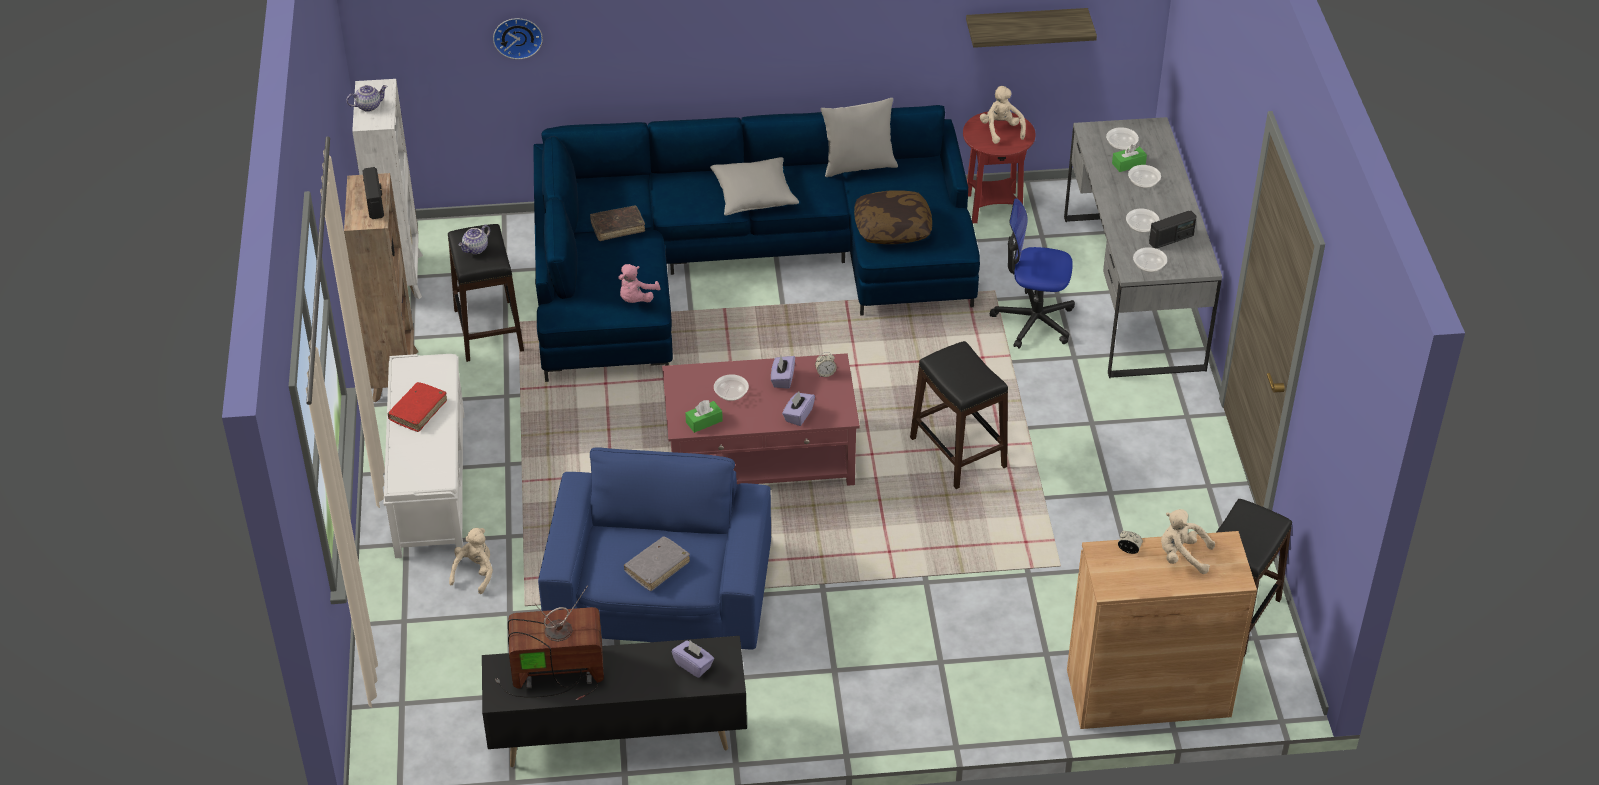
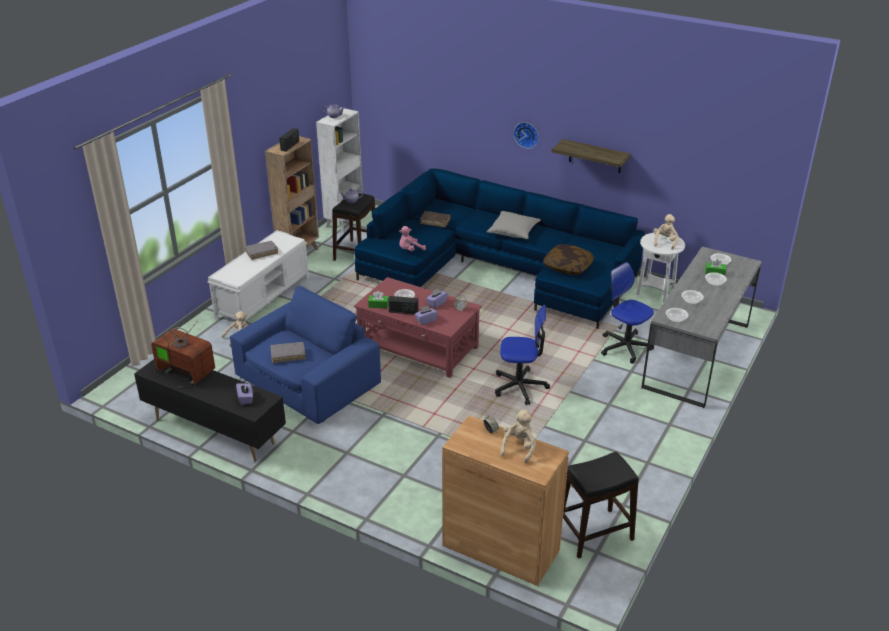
camera: 35 degrees right, 10 degrees down
(418, 411) = (261, 253): red book -> grey book
(517, 36) = (427, 111): wall clock -> wall clock (527, 134)
(858, 166) = (580, 237): grey pillow -> none
(958, 452) = (520, 387): black stool -> office chair
(993, 207) = (655, 292): red side table -> white side table
(1025, 27) = (694, 183): shelf -> shelf (595, 156)
(1171, 239) = (703, 312): radio -> radio (403, 312)
(1182, 556) = (519, 448): beige plush toy -> beige plush toy turned 60 degrees clockwise

